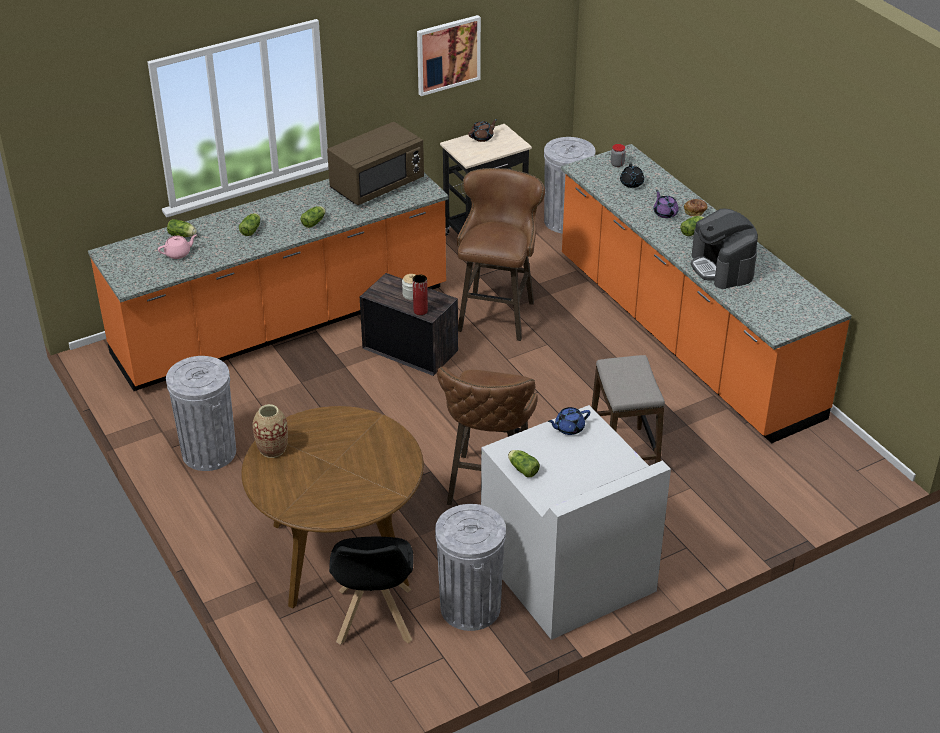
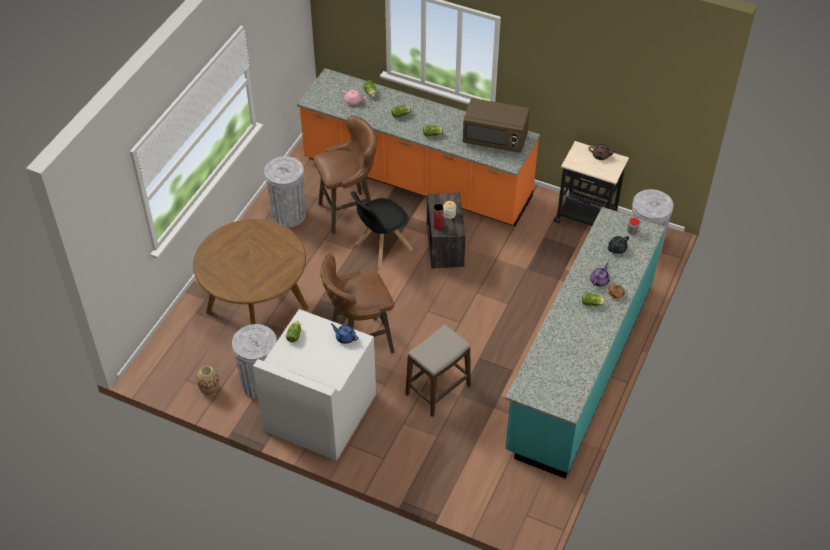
camera: 55 degrees right, 10 degrees up
(272, 449) = (242, 230): vase -> vase (210, 389)
(374, 619) = (223, 350): black chair -> black chair (381, 248)
(448, 54) = (594, 89): picture -> none
(497, 314) = (514, 266): brown stool -> brown stool (349, 212)
(684, 337) = (580, 366): orange counter -> turquoise counter
(722, 267) = (565, 335): coffee machine -> none

